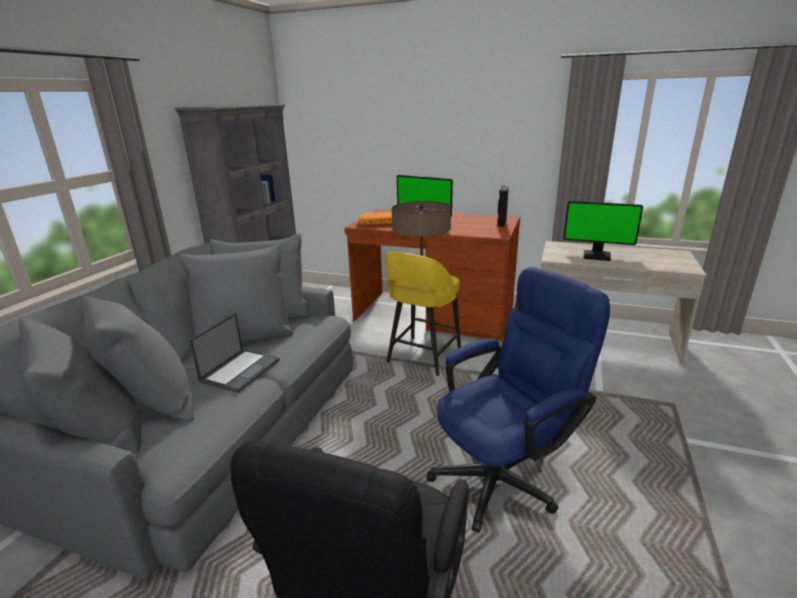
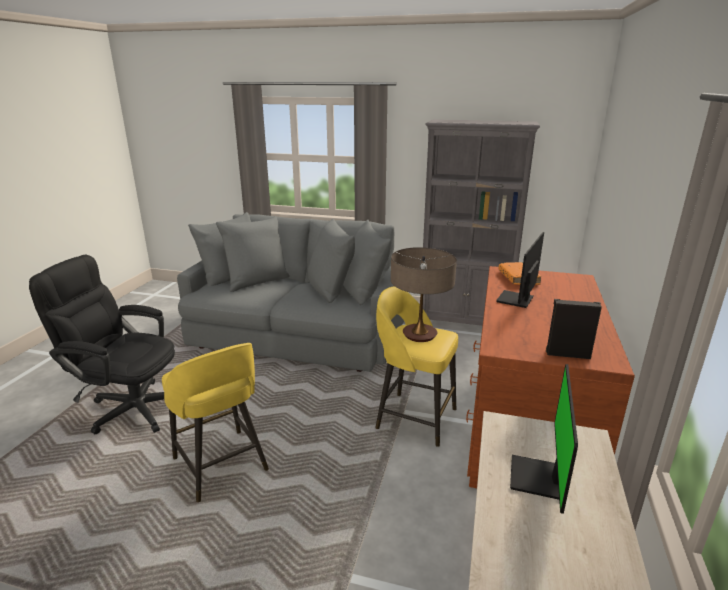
camera: 85 degrees right, 0 degrees up
(241, 370) = (280, 294): laptop -> none
(504, 475) = (221, 466): blue office chair -> yellow stool

